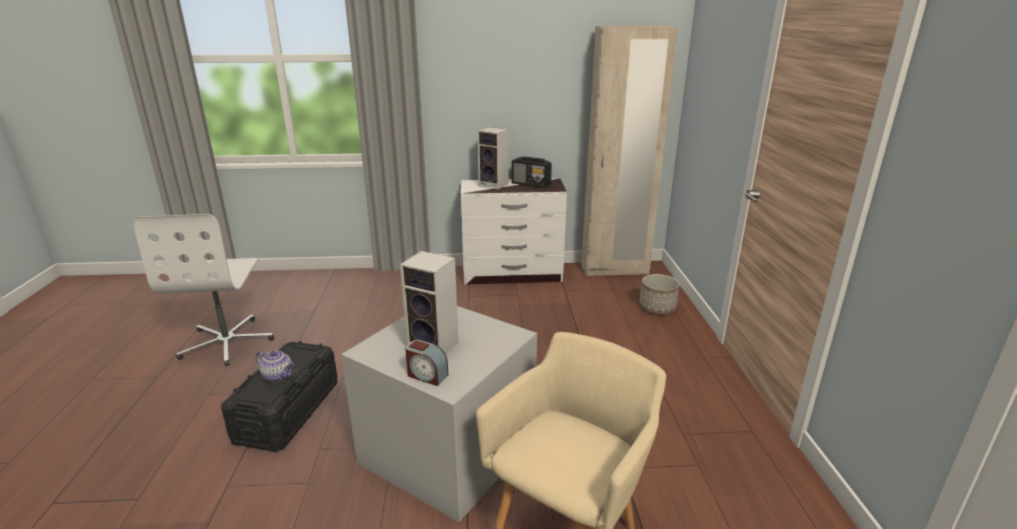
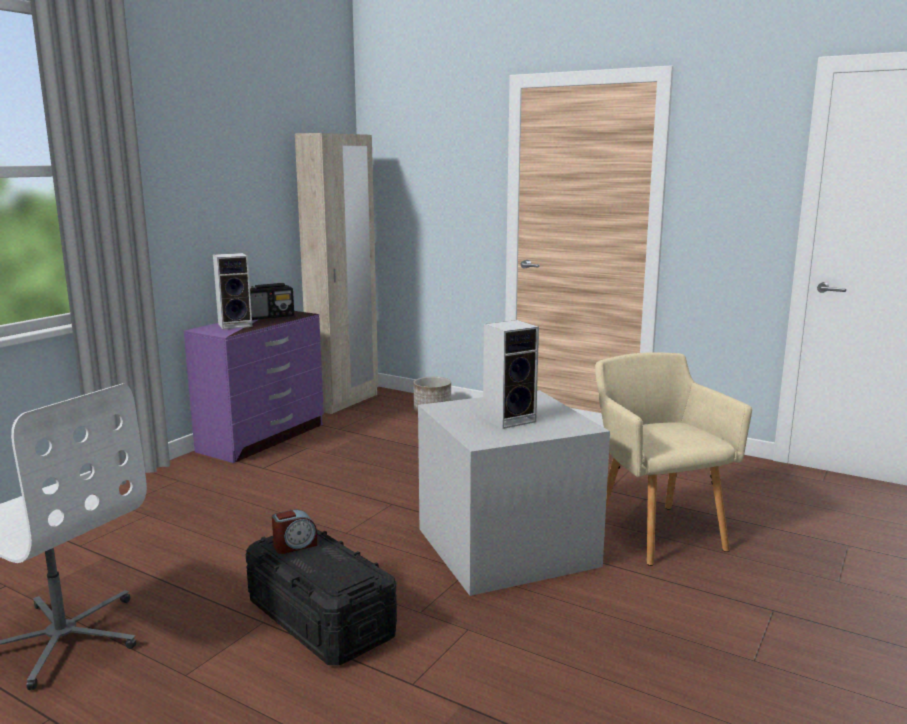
camera: 55 degrees left, 10 degrees down
(278, 376) = (326, 560): teapot -> none
(426, 375) = (555, 430): alarm clock -> alarm clock (295, 545)
(512, 274) = (263, 438): white dresser -> purple dresser

